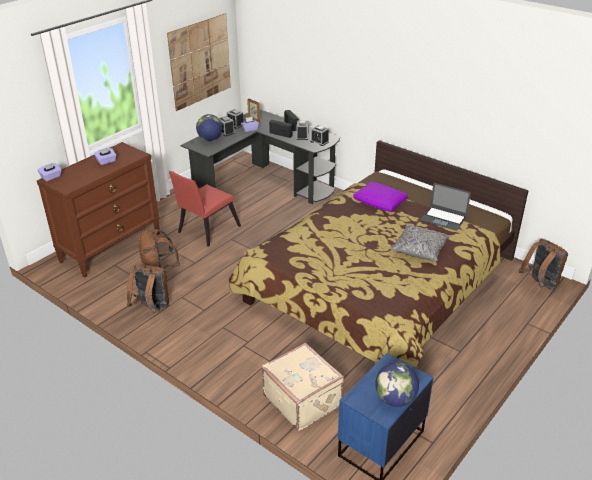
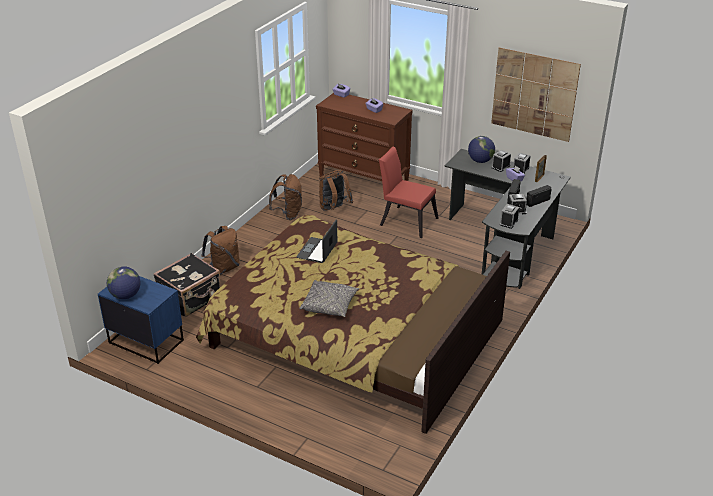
camera: 80 degrees right, 0 degrees up
(302, 400) = (191, 299): beige suitcase -> black suitcase
(380, 202) = (411, 278): purple pillow -> none
(443, 218) = (392, 320): laptop -> laptop (317, 250)
(540, 284) = (381, 454): brown backpack -> brown backpack (224, 268)

